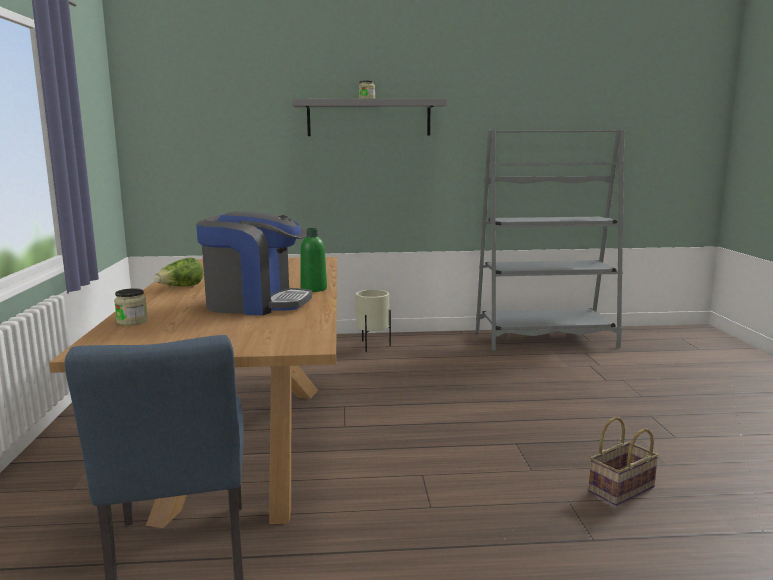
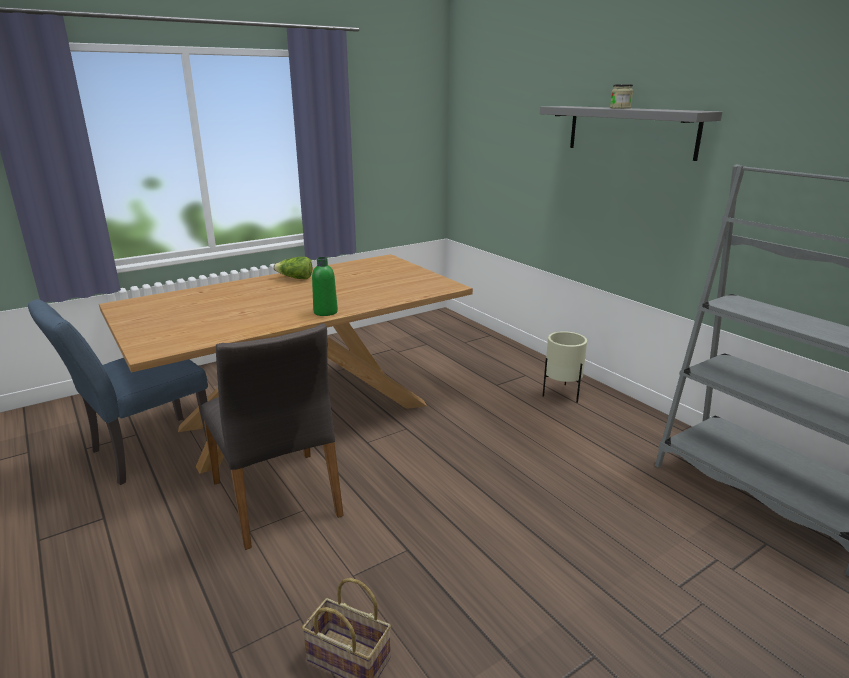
camera: 60 degrees right, 10 degrees up
(132, 321) = (192, 294): jar -> none
(255, 304) = (260, 308): coffee machine -> none
(390, 484) = (278, 498): none -> grey chair

